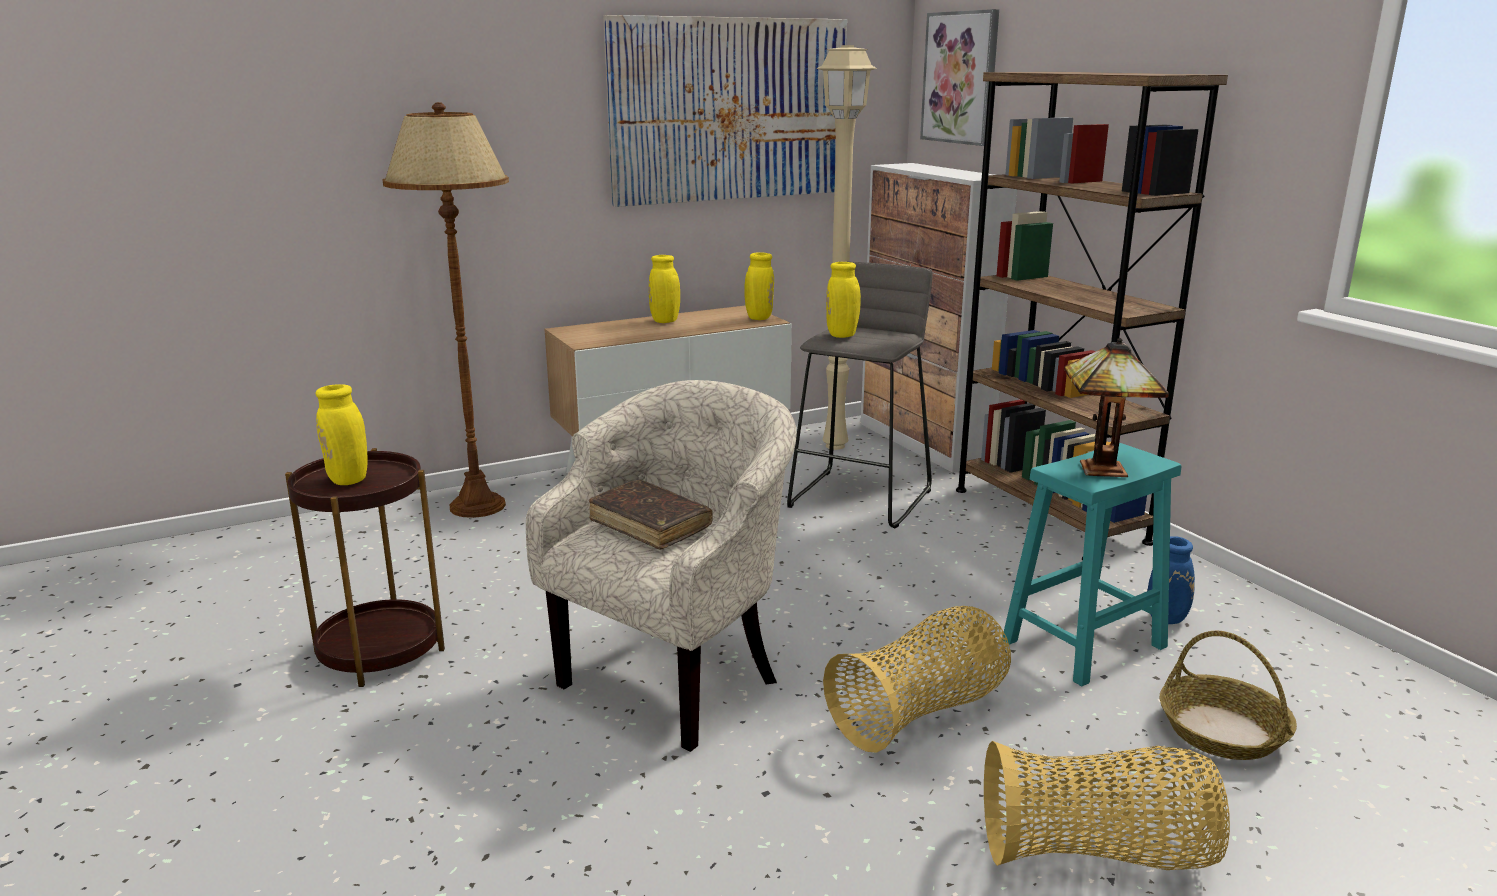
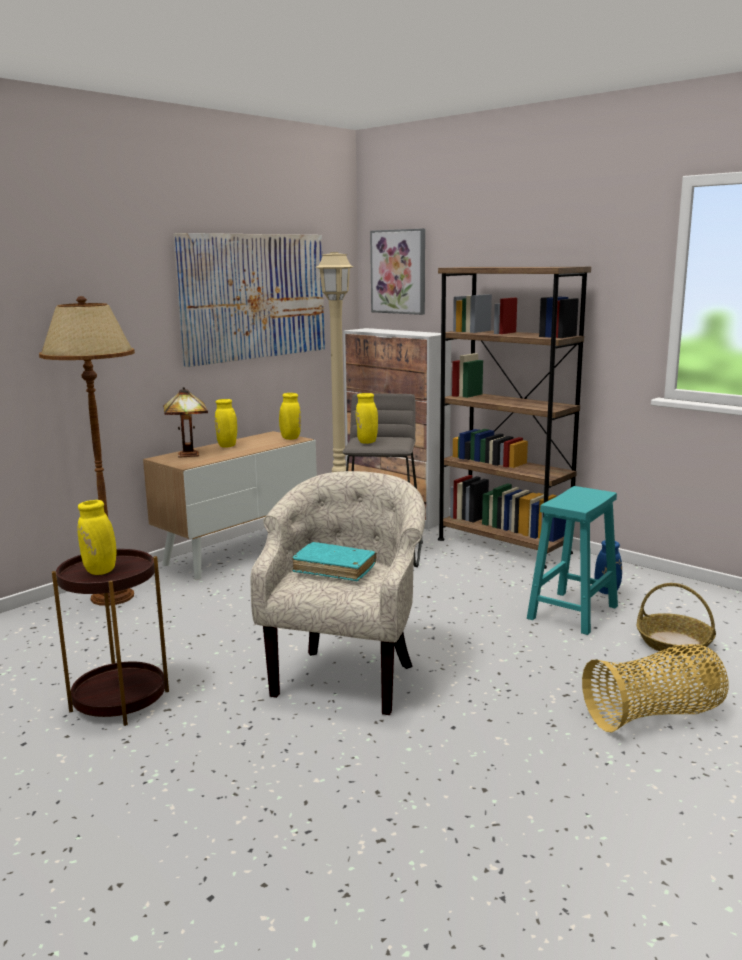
camera: 20 degrees left, 5 degrees down
(650, 525) = (334, 569): brown book -> turquoise book
(920, 713) = (510, 666): basket -> none
(1100, 468) = (577, 500): table lamp -> table lamp (187, 454)

